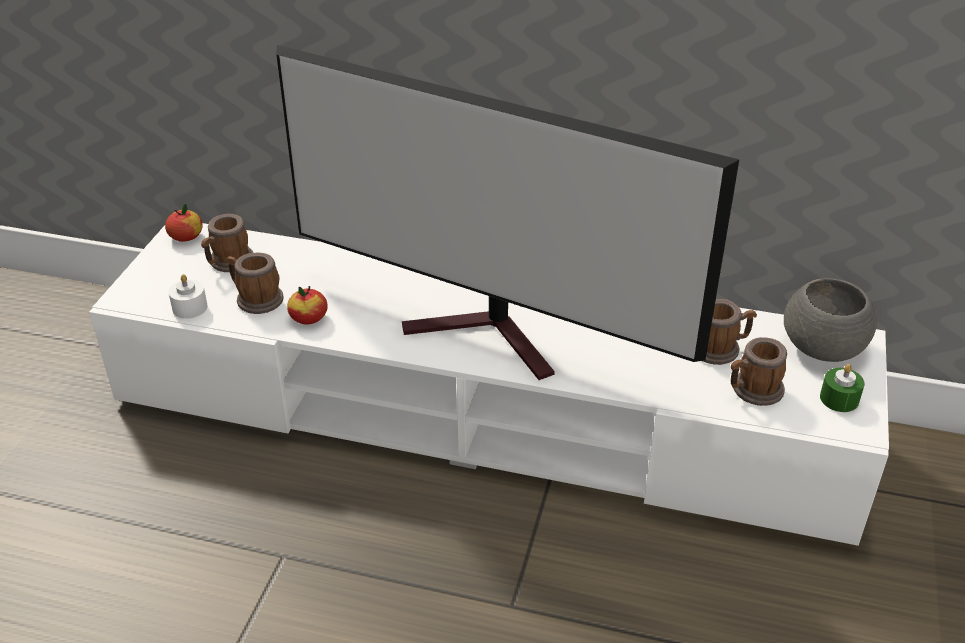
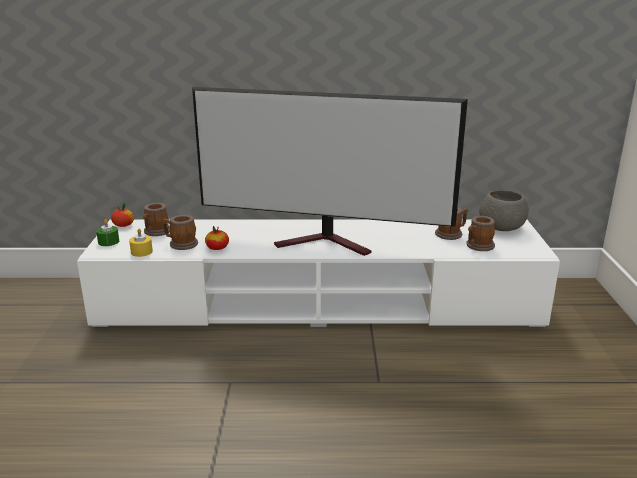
camera: 15 degrees left, 15 degrees down
(190, 307) = (141, 252): white candle -> yellow candle
(839, 399) = (522, 244): green candle -> green candle (108, 242)

